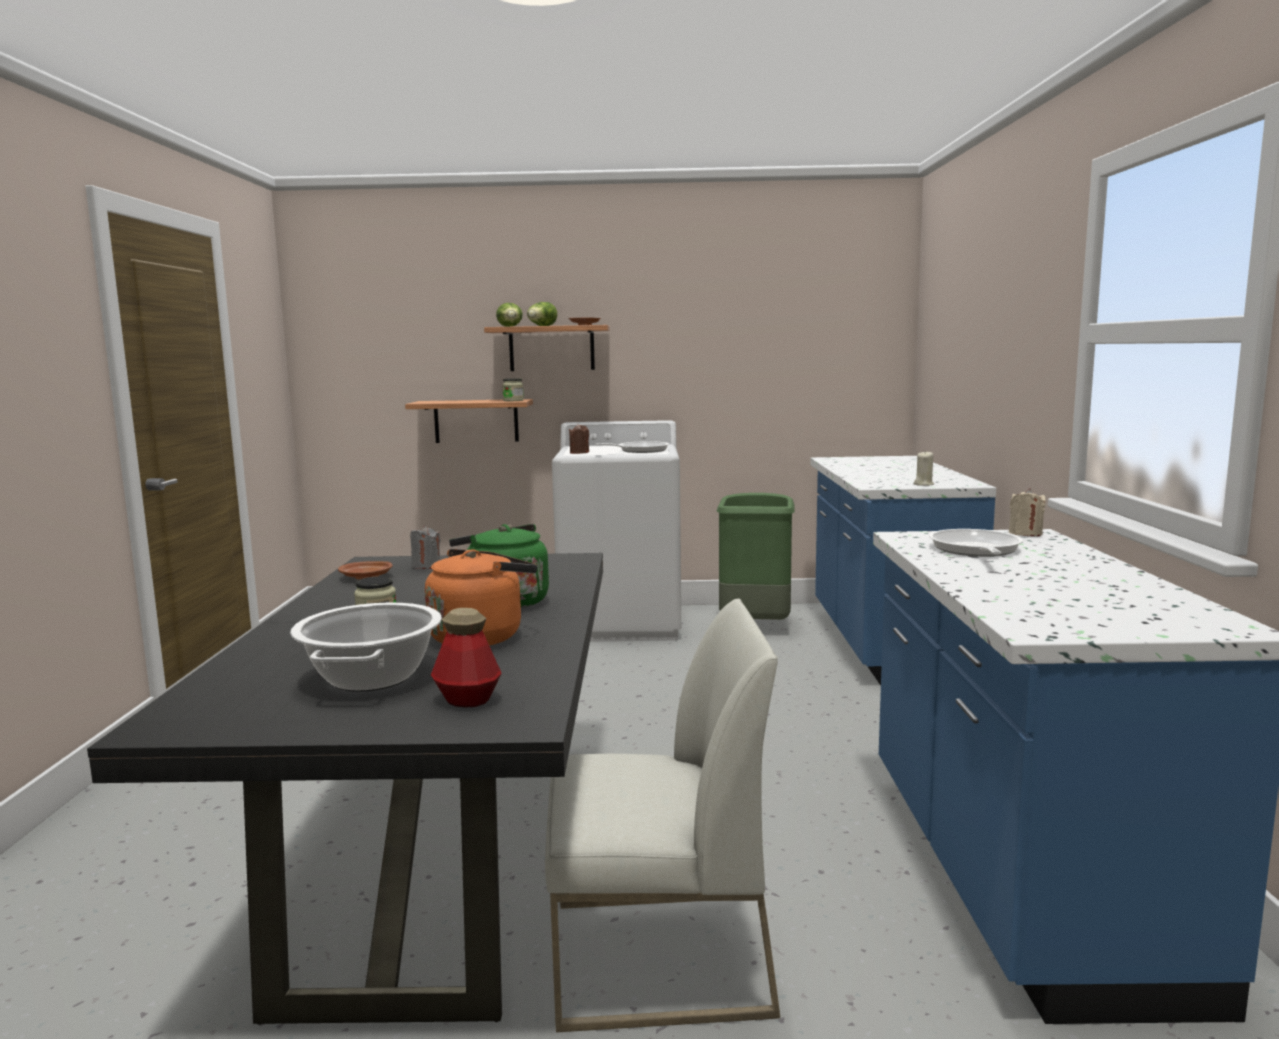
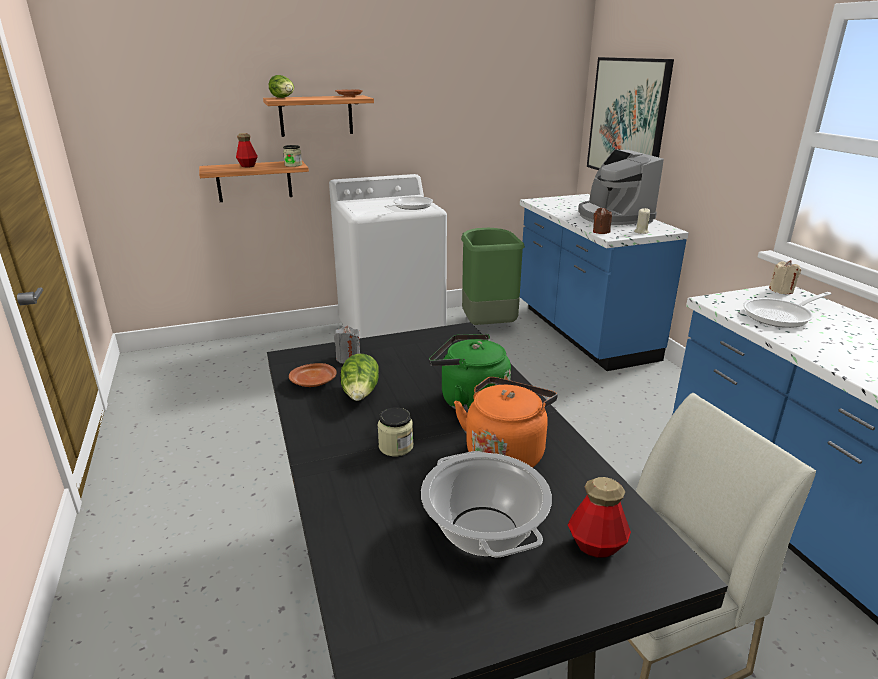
camera: 20 degrees left, 15 degrees up
(465, 401) = (248, 166): none -> bottle
(541, 326) = (312, 97): lettuce -> lettuce (361, 394)
(579, 452) = (365, 211): brown candle -> brown candle (601, 231)
(910, 472) = (613, 216): none -> coffee machine
(947, 348) = (627, 119): none -> picture
(975, 550) = (781, 316): frying pan -> frying pan turned 105 degrees counterclockwise

